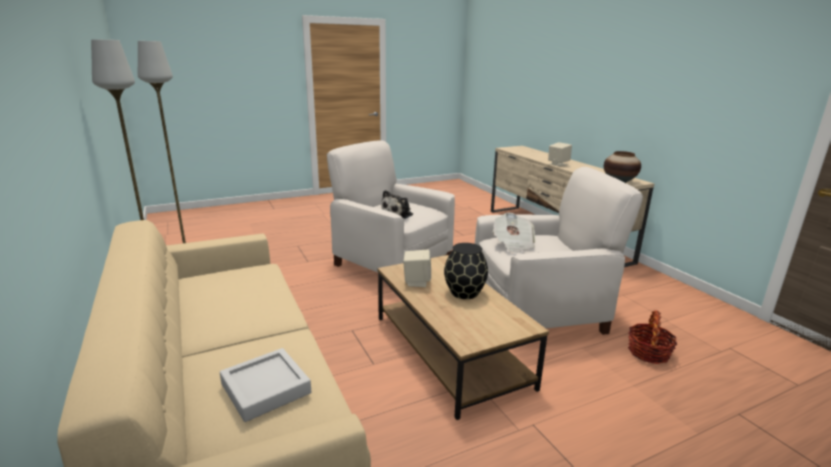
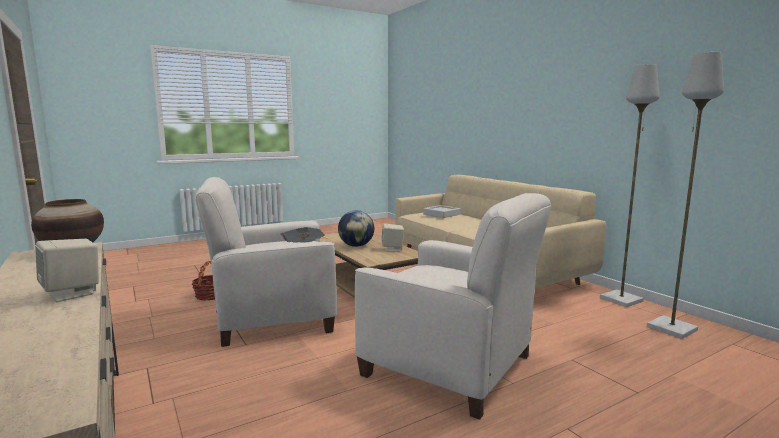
camera: 175 degrees right, 10 degrees down
(398, 214) = (434, 271): plush toy -> none
(464, 293) = (356, 246): black vase -> globe

